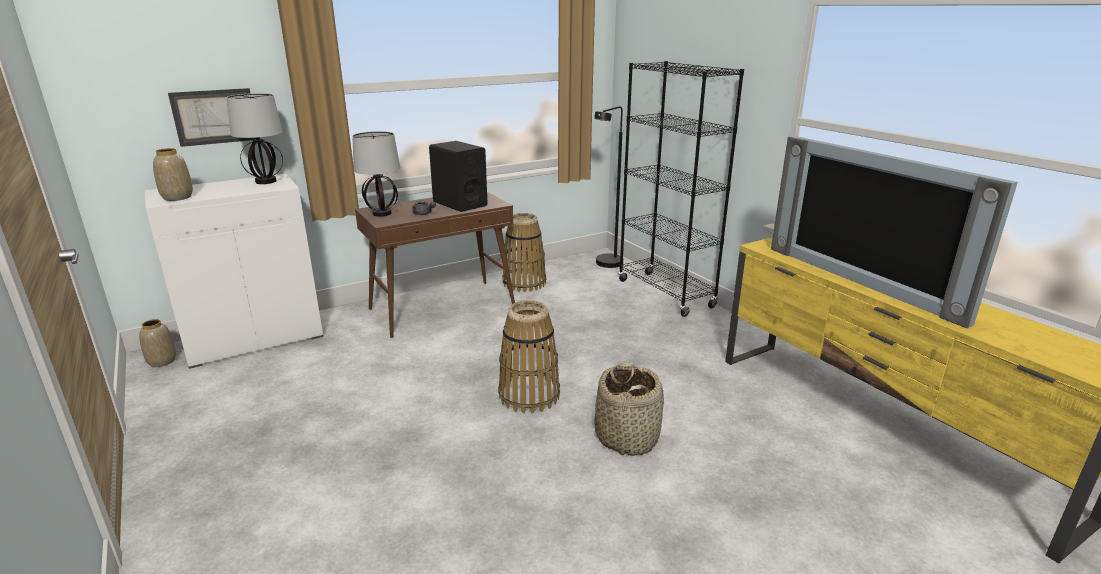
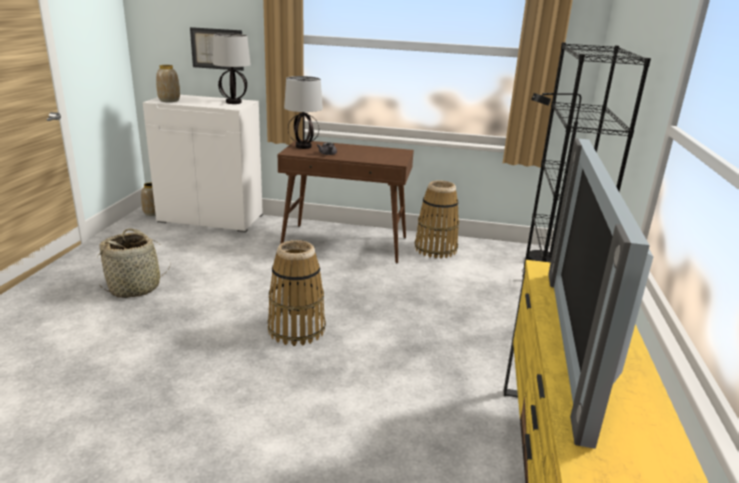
camera: 40 degrees right, 0 degrees up
(459, 204) = (369, 154): black speaker -> none
(627, 437) = (310, 397): basket -> basket (135, 287)

